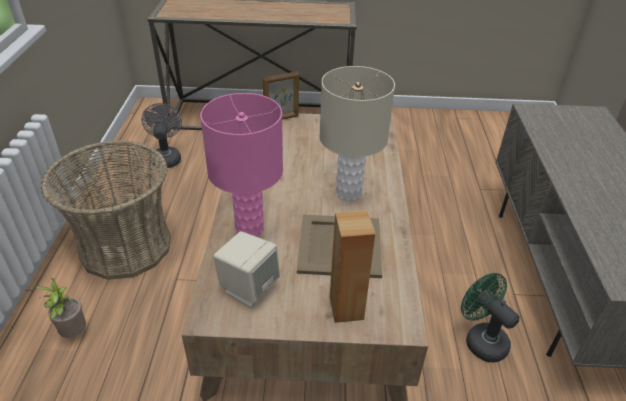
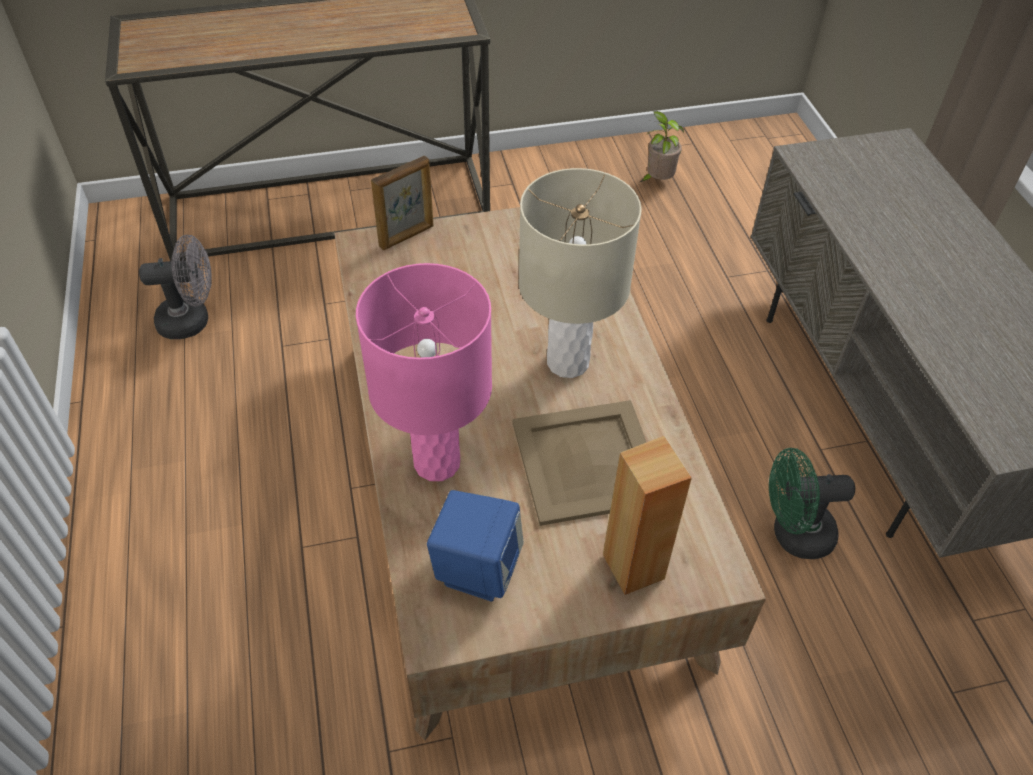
camera: 15 degrees left, 10 degrees up
(73, 333) = (169, 684): potted plant -> potted plant (657, 181)
(126, 246) = (191, 508): basket -> none
(166, 157) = (192, 320): grey fan -> grey fan turned 105 degrees clockwise
(249, 287) = (477, 568): beige speaker -> blue speaker
(481, 339) = (793, 534): green fan -> green fan turned 45 degrees counterclockwise

